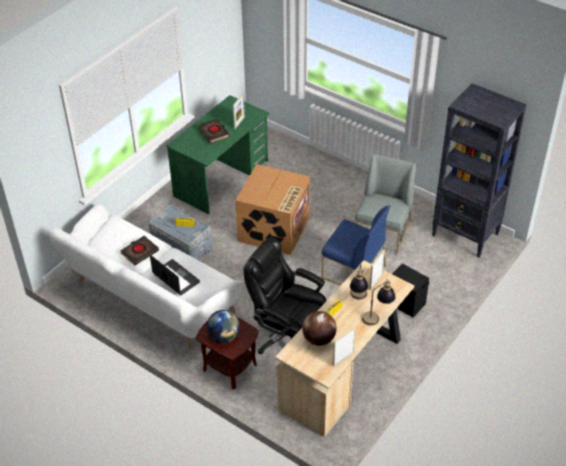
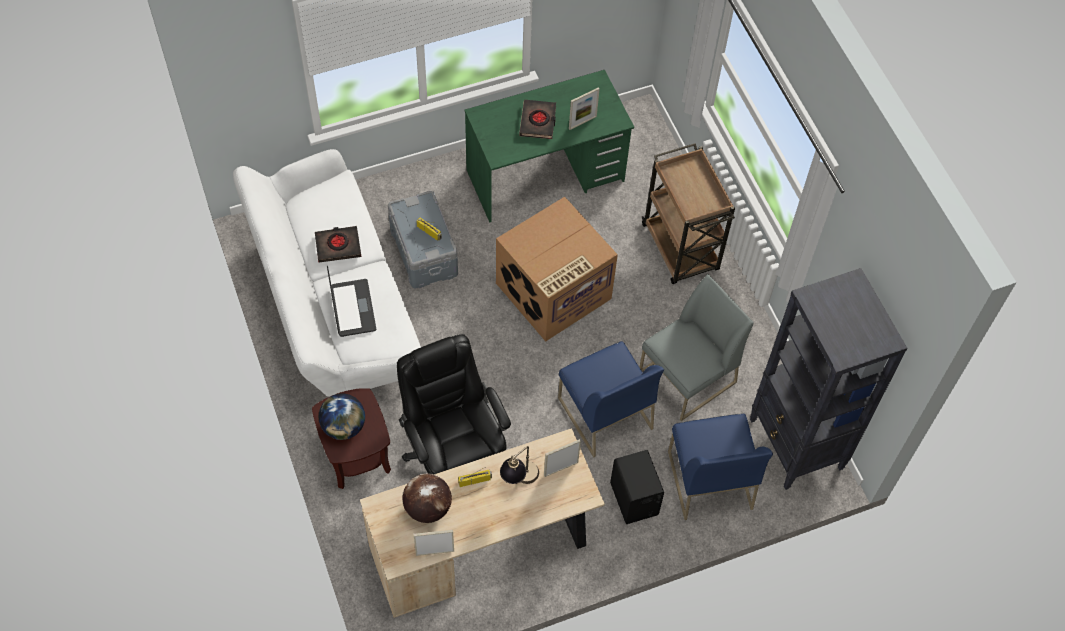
camera: 30 degrees right, 15 degrees up
(326, 177) = (681, 249): none -> brown cart
(377, 316) = (522, 520): table lamp -> none
(436, 273) = (708, 479): none -> blue chair

